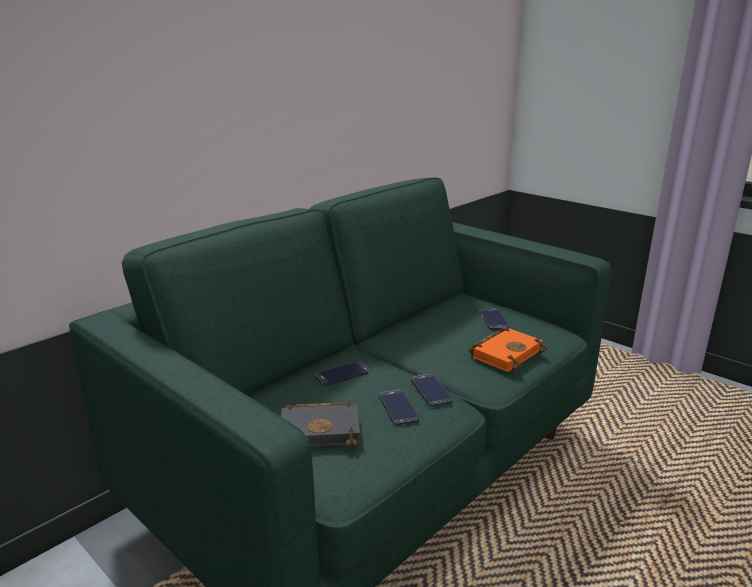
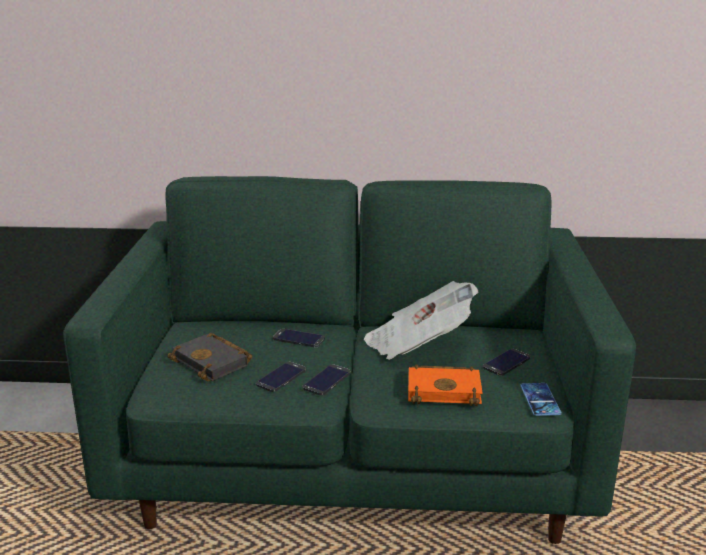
camera: 50 degrees right, 0 degrees up
(426, 335) = (418, 345): none -> newspaper
(554, 331) = (540, 399): none -> phone

